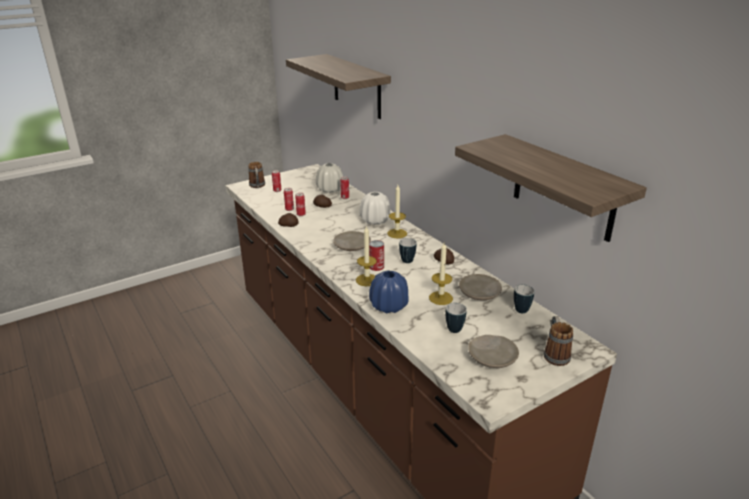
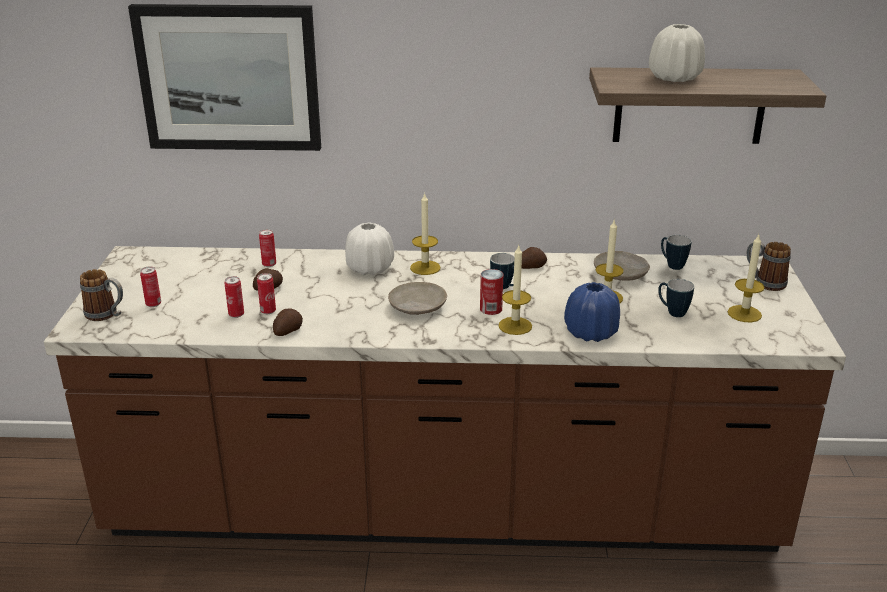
camera: 55 degrees left, 0 degrees up
(330, 189) = (224, 265): white vase -> white vase (674, 78)
(357, 86) = (229, 78): shelf -> picture
(492, 357) = (744, 314): beige plate -> candle

